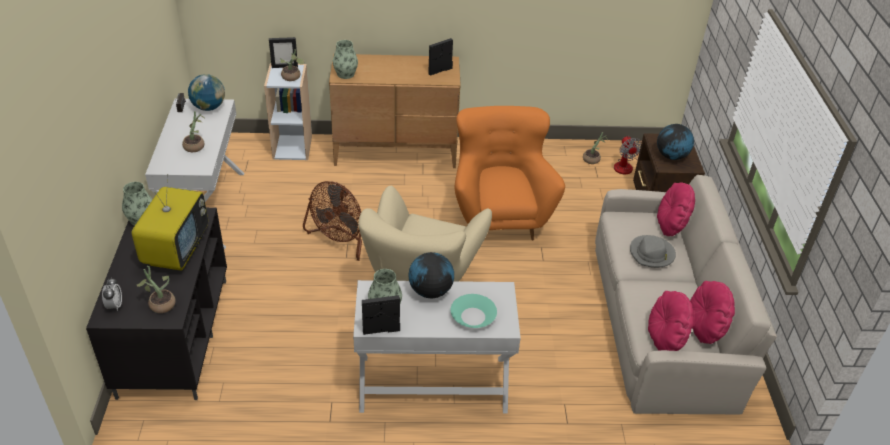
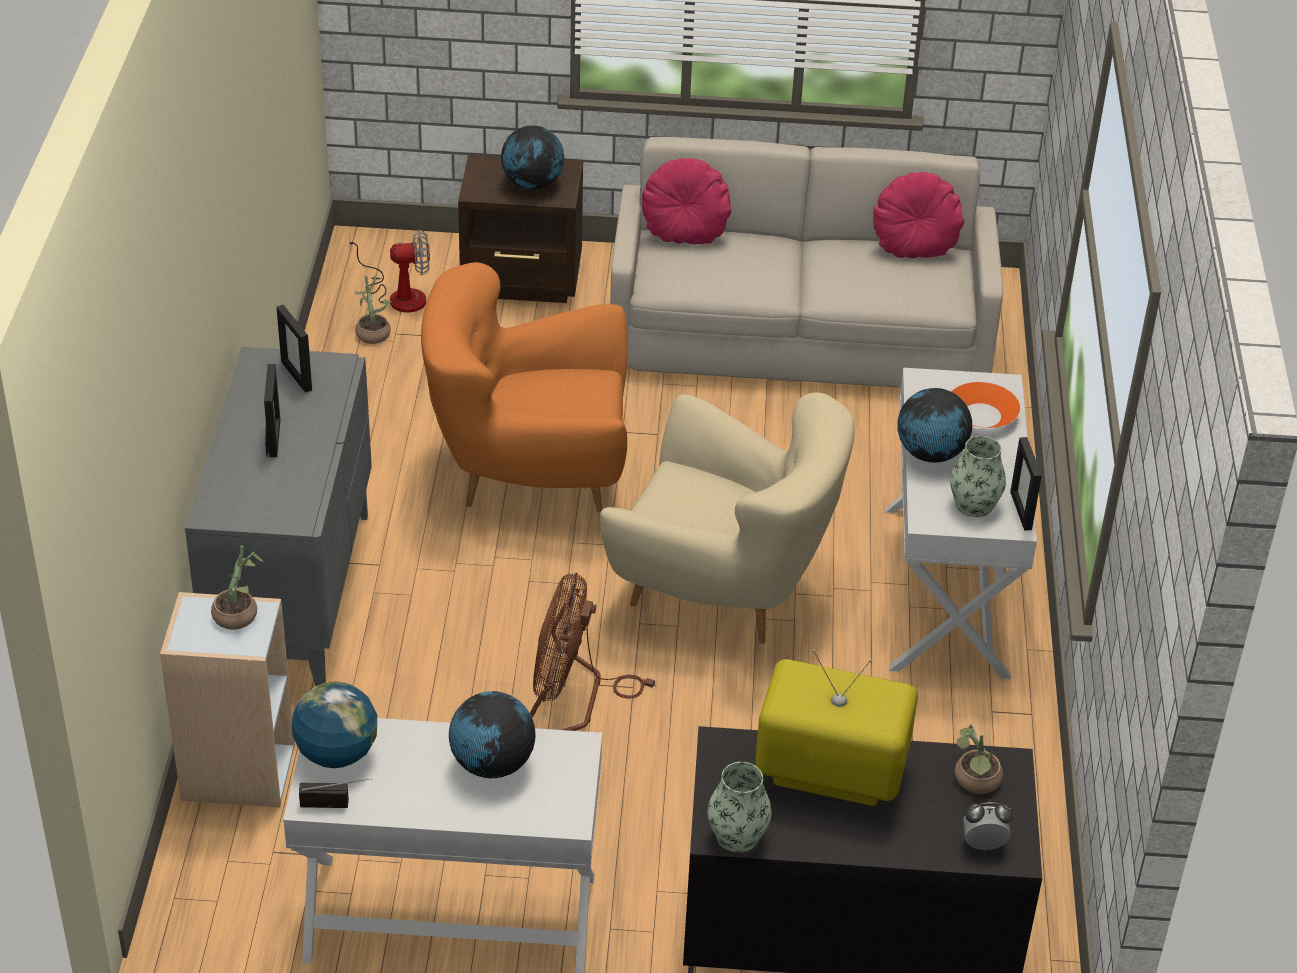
camera: 85 degrees left, 0 degrees up
(196, 146) = (492, 764): potted plant -> globe
(284, 66) = (182, 627): picture frame -> picture frame (273, 438)
(339, 238) = (574, 695): brown fan -> brown fan turned 150 degrees clockwise
(345, 74) = (283, 510): vase -> none
(396, 152) = (293, 600): brown cabinet -> grey cabinet
(473, 316) = (981, 415): turquoise bowl -> orange bowl
(652, 254) = (752, 264): grey hat -> none
(665, 340) = (937, 288): pink pillow -> none

